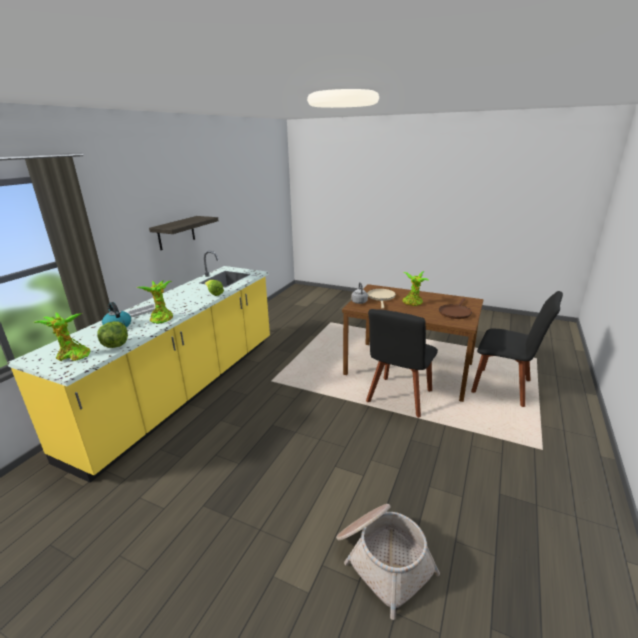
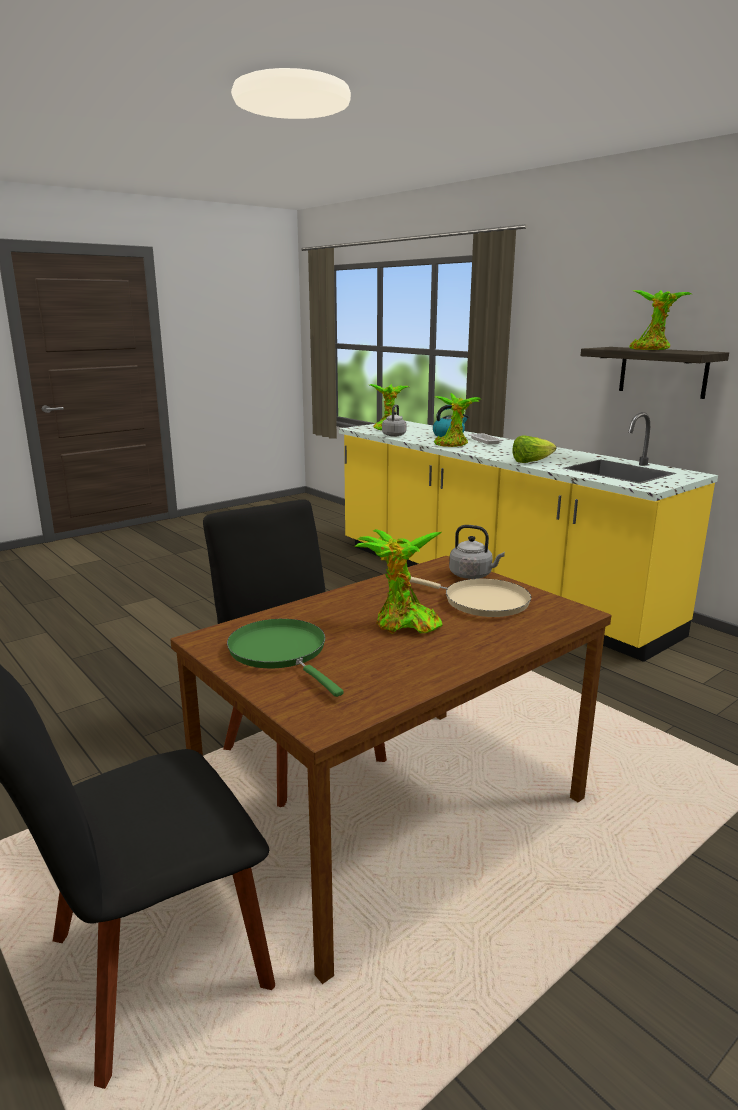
camera: 115 degrees right, 5 degrees down
(115, 345) = (394, 435): lettuce -> grey kettle
(183, 222) = (651, 349): none -> potted plant
(382, 559) = (88, 639): basket -> none
(455, 312) = (281, 653): brown frying pan -> green frying pan

